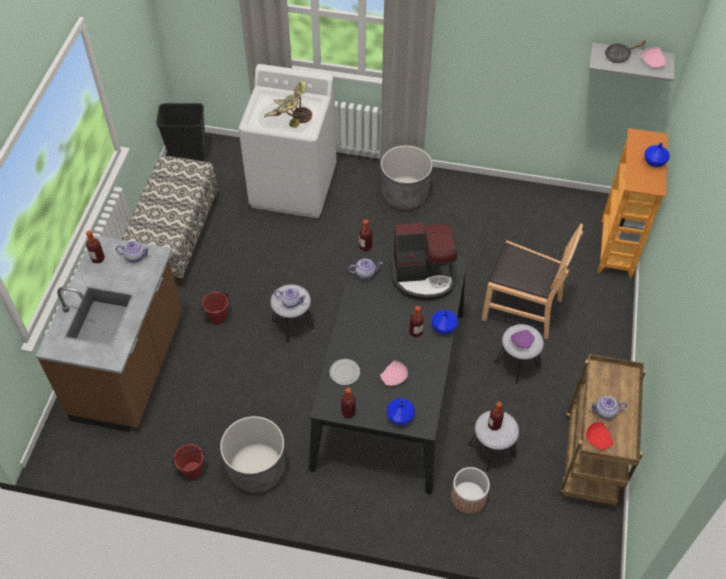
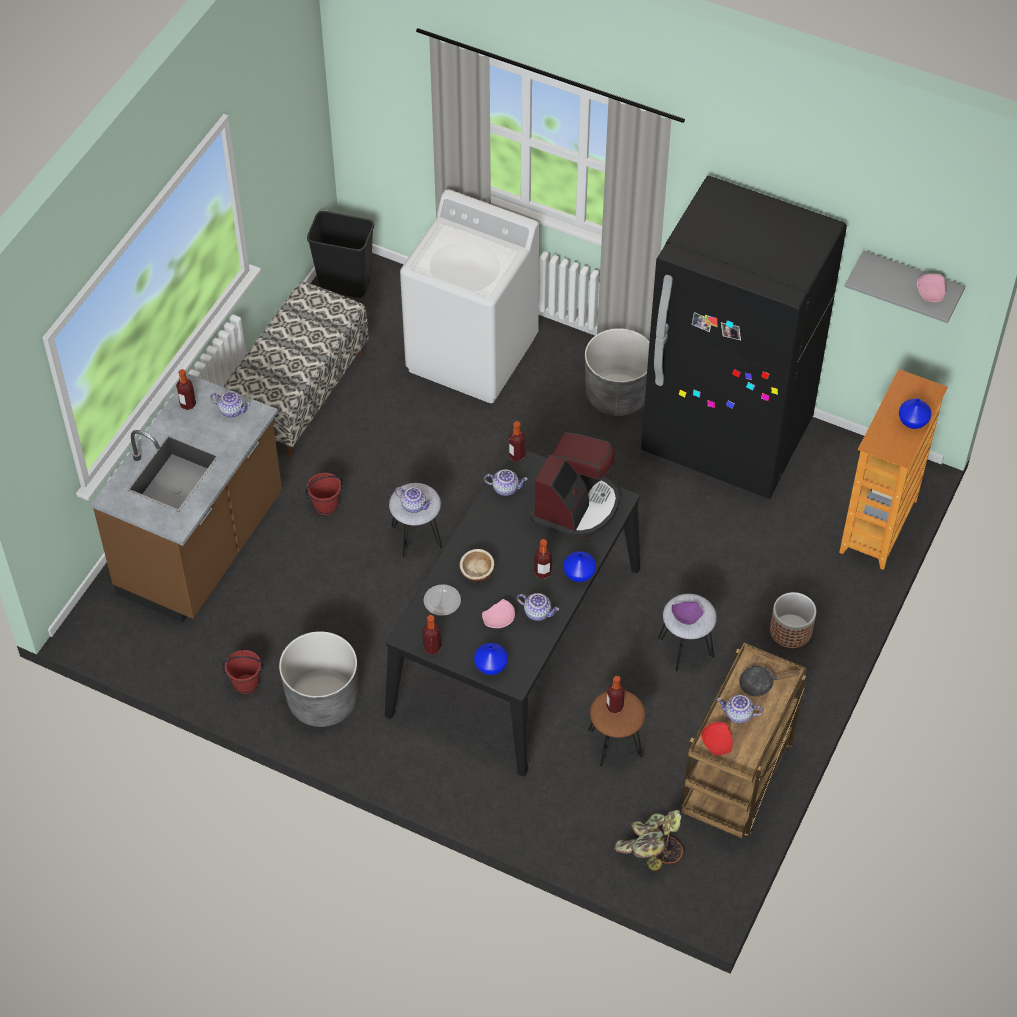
camera: 15 degrees right, 0 degrees up
(289, 117) = (467, 268): potted plant -> potted plant (649, 849)
(364, 343) = (477, 572): none -> bowl
(422, 365) = (538, 612): none -> teapot
(423, 276) = (576, 506): coffee machine -> coffee machine turned 75 degrees counterclockwise
(468, 497) = (567, 790): planter -> planter (790, 631)
(490, 209) = (727, 438): none -> black fridge
(491, 452) = (615, 745): grey stool -> brown stool
(521, 308) = (720, 577): brown chair -> none
(619, 55) = (891, 275): black frying pan -> black frying pan (760, 684)

